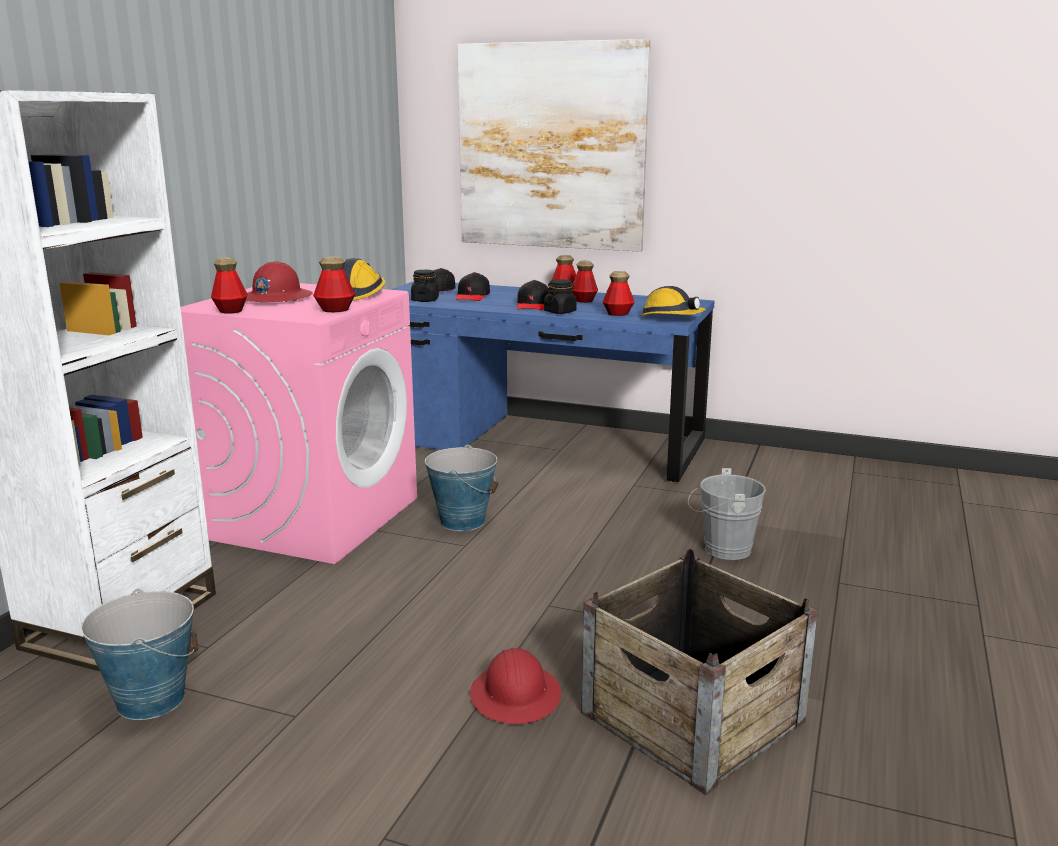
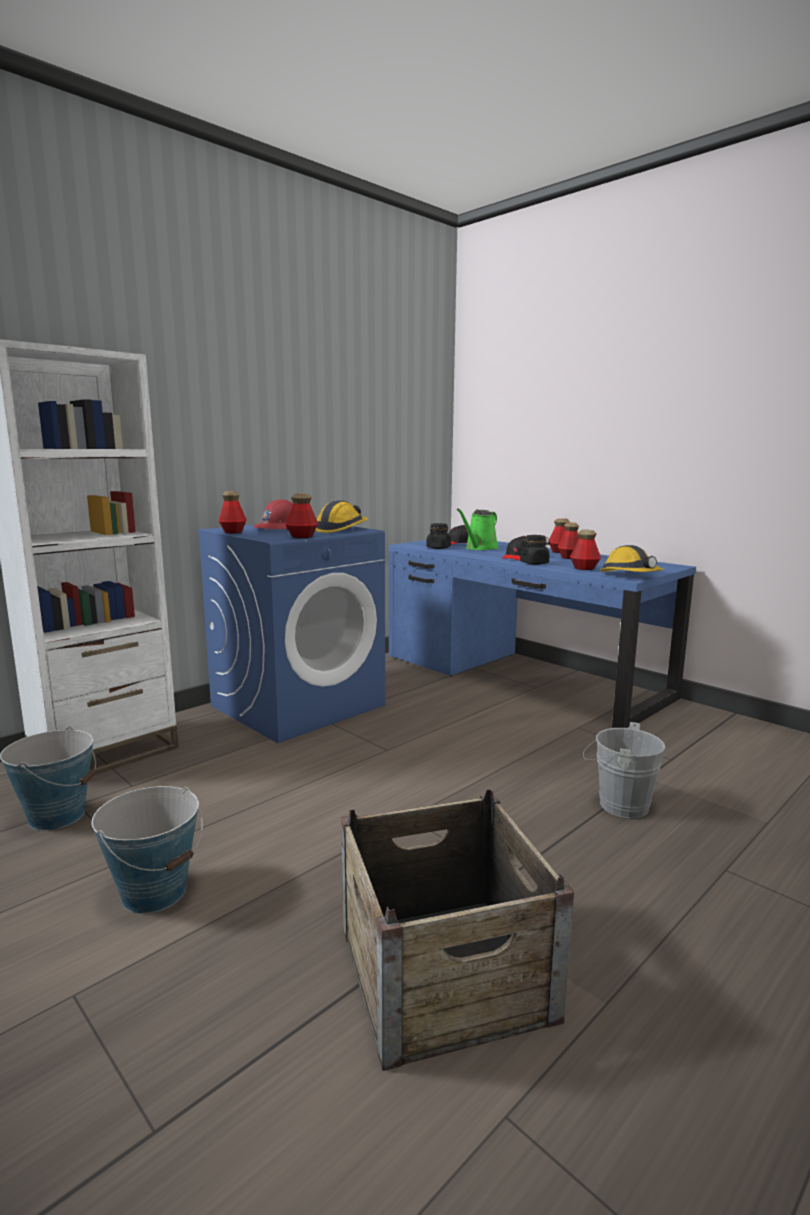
camera: 25 degrees right, 5 degrees down
(313, 517) = (298, 705): pink washing machine -> blue washing machine
(462, 521) = (403, 730): bucket -> bucket (155, 892)
(472, 296) = (480, 548): black cap -> green watering can
(516, 696) = (303, 894): red hard hat -> none
(551, 147) = (561, 426): picture -> none

